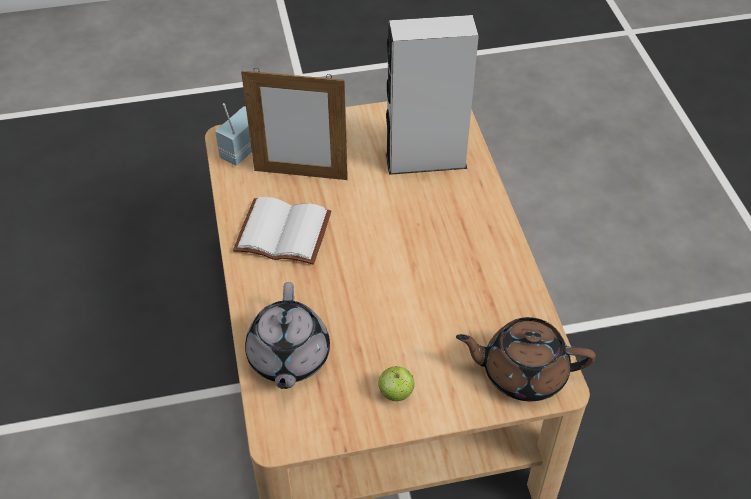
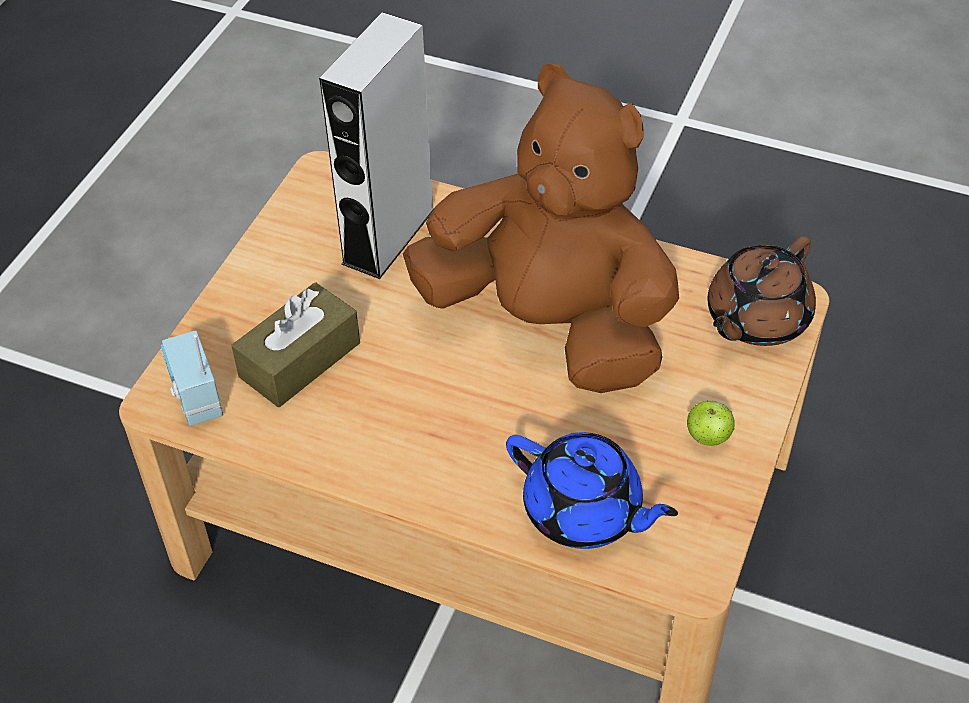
camera: 55 degrees left, 0 degrees up
(281, 234) = (384, 427): white book -> none
(288, 357) = (584, 512): grey teapot -> blue teapot
(300, 174) = (300, 360): picture frame -> brown tissue box
(421, 268) = (549, 325): none -> brown plush toy

